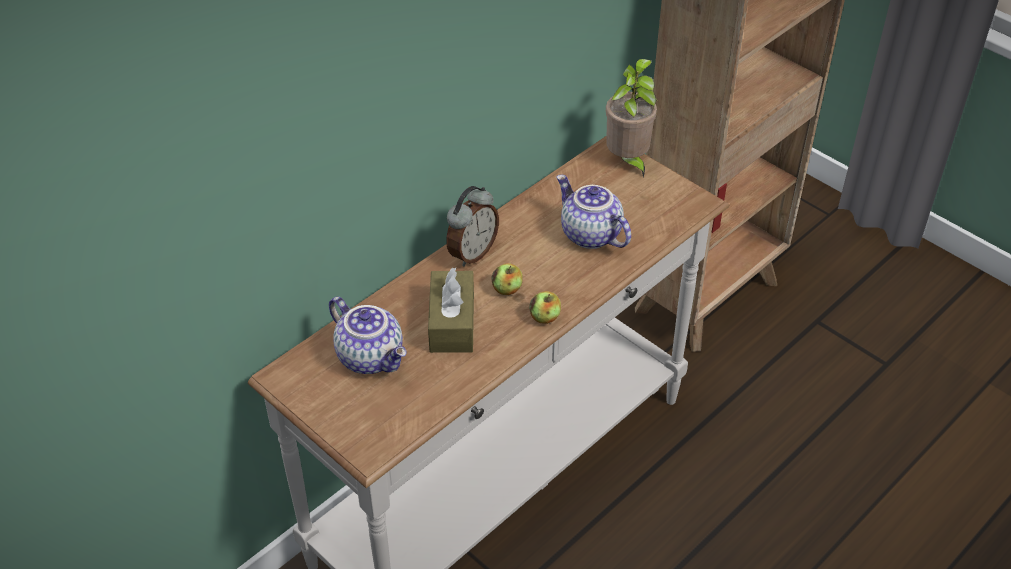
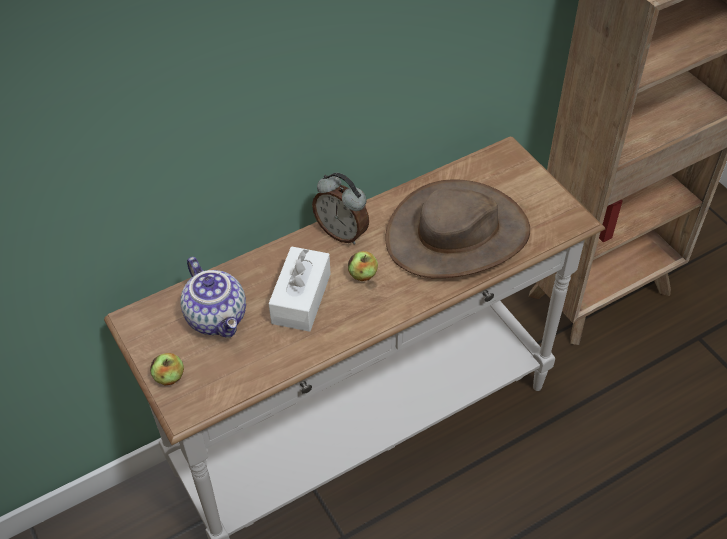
camera: 15 degrees right, 5 degrees up
(452, 323) = (301, 298): brown tissue box -> white tissue box
(471, 253) = (342, 232): alarm clock -> alarm clock turned 75 degrees clockwise
(545, 317) = (388, 310): apple -> apple (169, 377)
(589, 235) = (457, 235): teapot -> brown hat
(628, 161) = (519, 167): potted plant -> none

